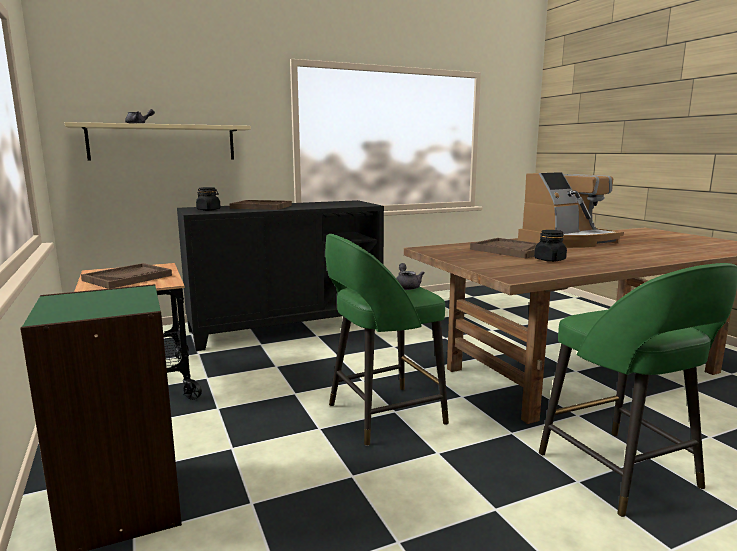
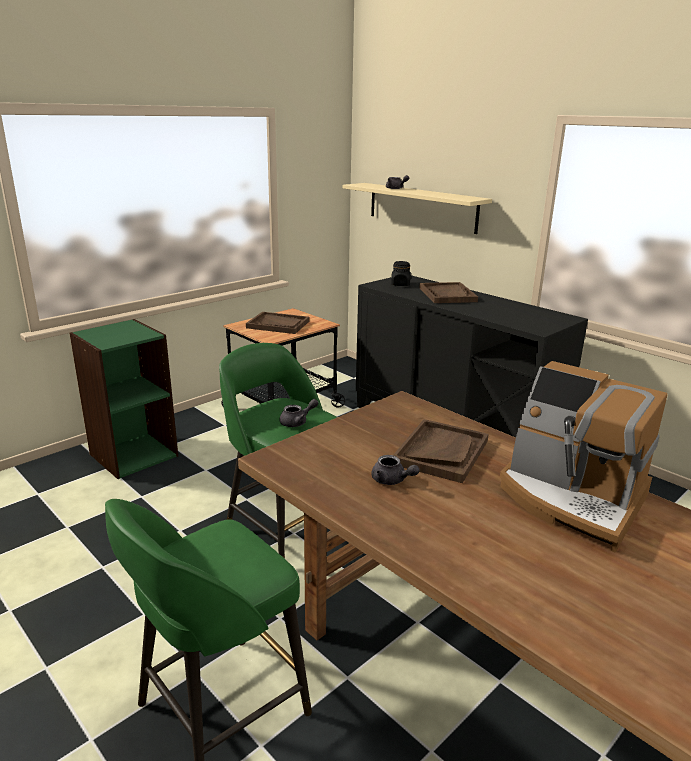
camera: 70 degrees right, 10 degrees up
(549, 260) = (392, 481): black jar -> grey teapot

